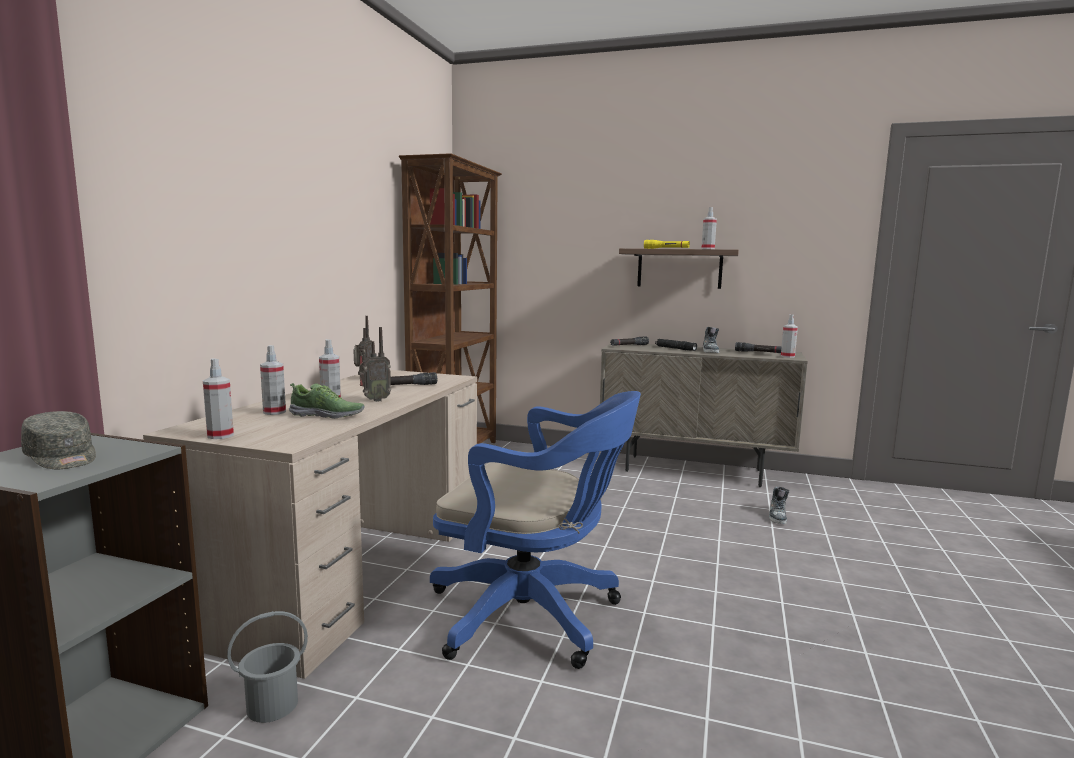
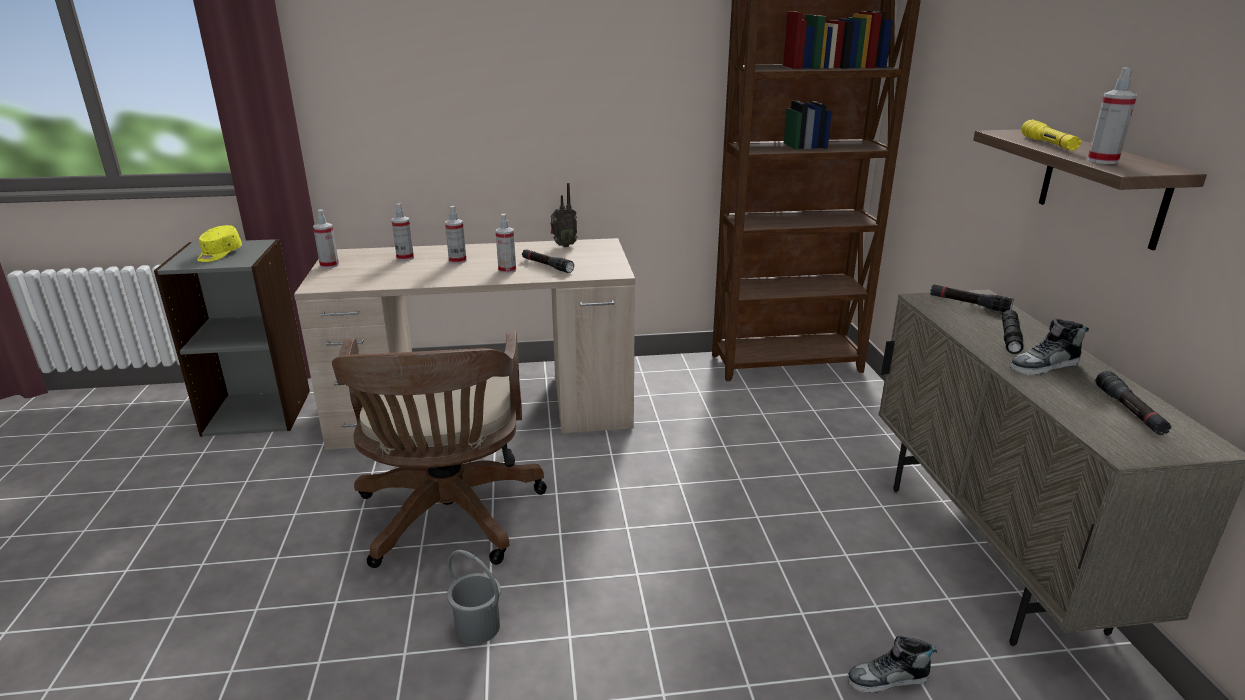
camera: 65 degrees right, 15 degrees up
(62, 458) = (219, 254): grey cap -> yellow cap
(272, 705) = (295, 450): grey bucket -> grey bucket (478, 626)
(327, 415) = (406, 273): shoe -> none
(374, 400) = (473, 272): radio -> none
(533, 616) = (448, 520): blue office chair -> brown office chair
(787, 356) = (1131, 444): spray bottle -> spray bottle (507, 270)

